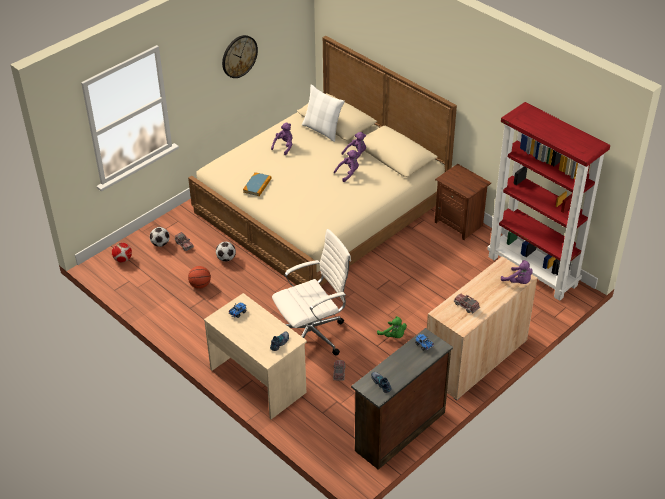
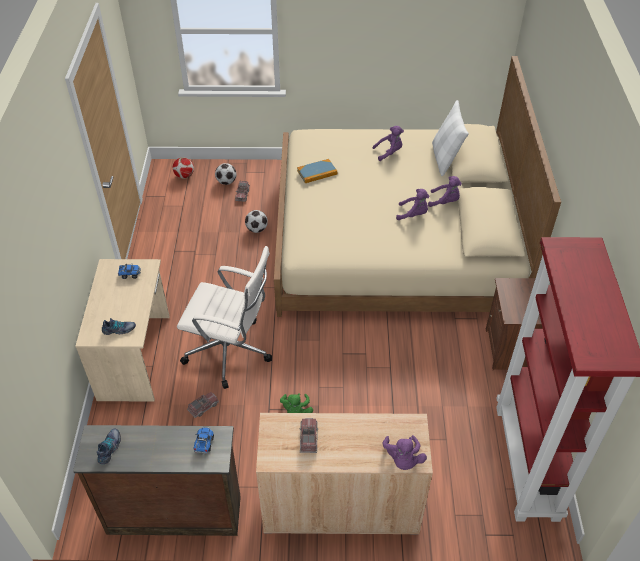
camera: 45 degrees right, 5 degrees up
(200, 285) = (208, 237): basketball -> none
(239, 56) = (391, 29): wall clock -> none

